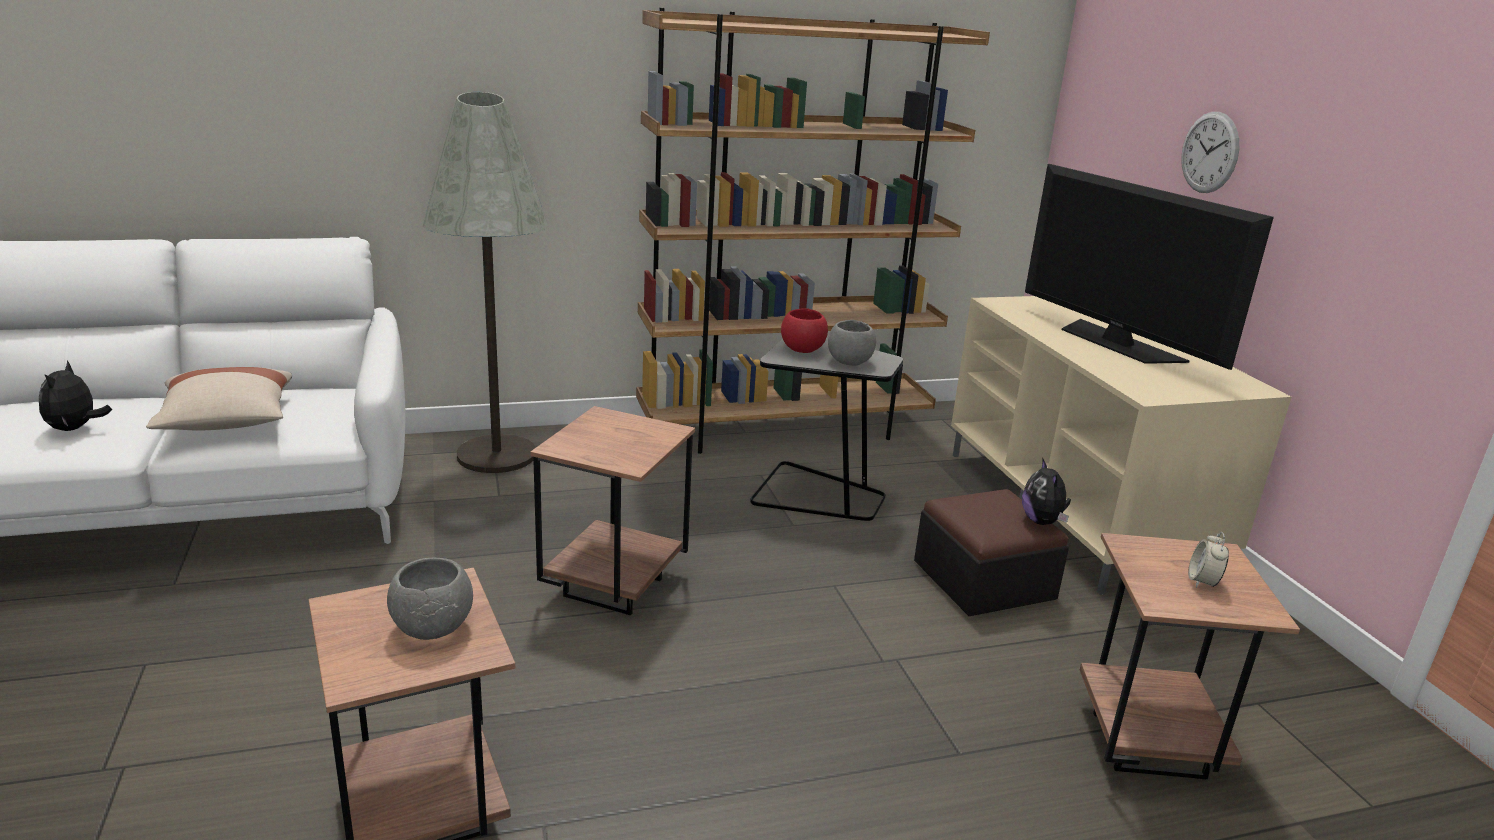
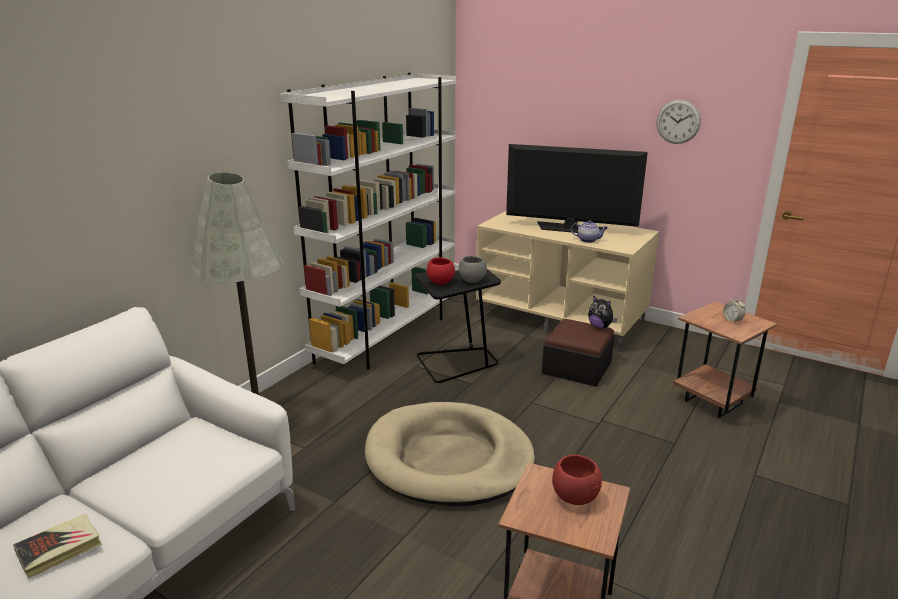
camera: 40 degrees left, 0 degrees up
(75, 428) = (60, 549): plush toy -> book
(227, 422) = (165, 482): beige pillow -> none
(433, 627) = (574, 496): grey bowl -> red bowl
(616, 587) = (449, 459): brown side table -> beige dog bed
(785, 429) = (387, 336): brown bookcase -> white bookcase
(1109, 365) = (588, 240): none -> teapot
(1209, 152) = (577, 124): wall clock -> wall clock (678, 122)

